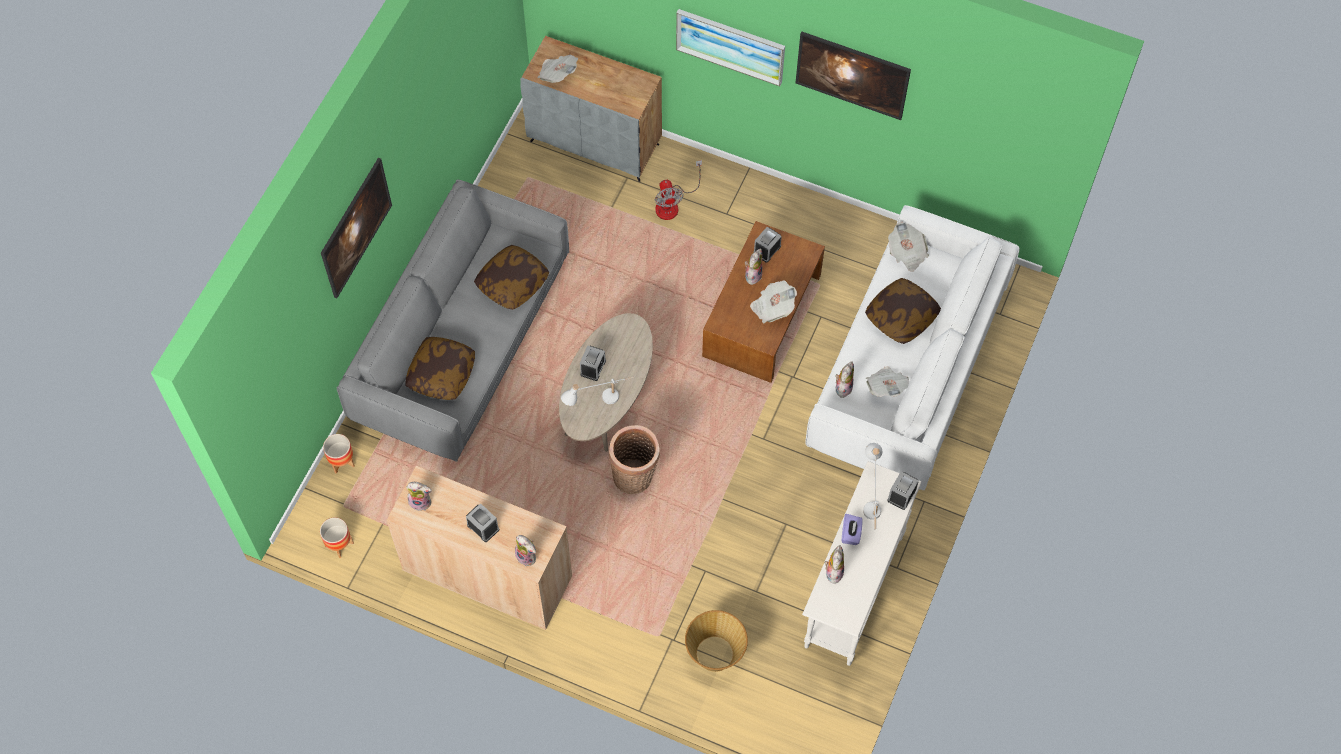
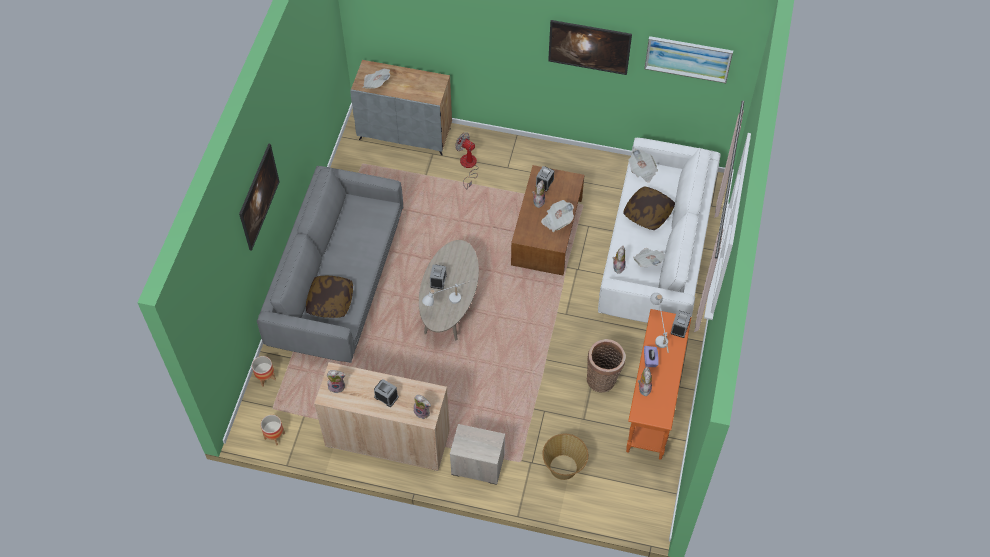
camera: 10 degrees left, 5 degrees down
(512, 283) = (369, 232): pillow -> none
(599, 630) = (477, 464): none -> nightstand
(635, 477) = (480, 355): basket -> basket (603, 380)
(672, 204) = (468, 166): fan -> fan turned 150 degrees clockwise
(730, 46) = (499, 41): picture -> picture (688, 58)
(853, 592) = (652, 408): white console table -> orange console table

